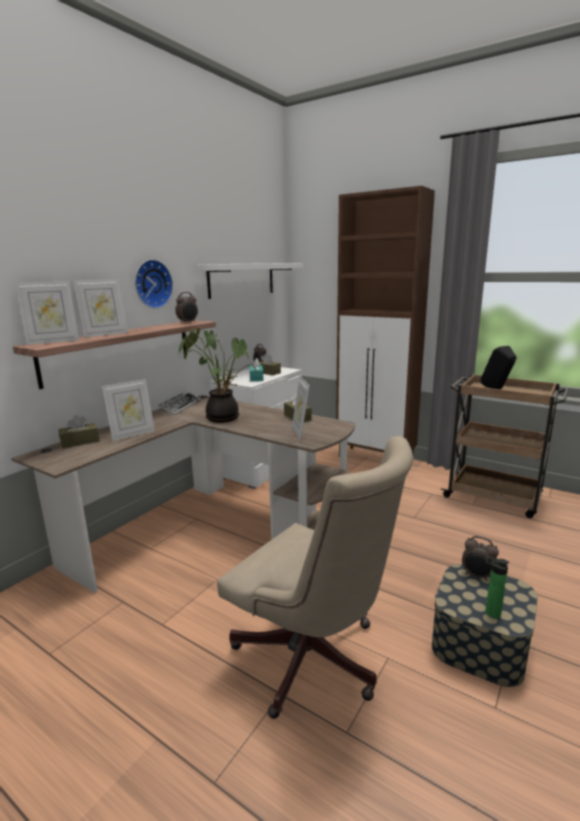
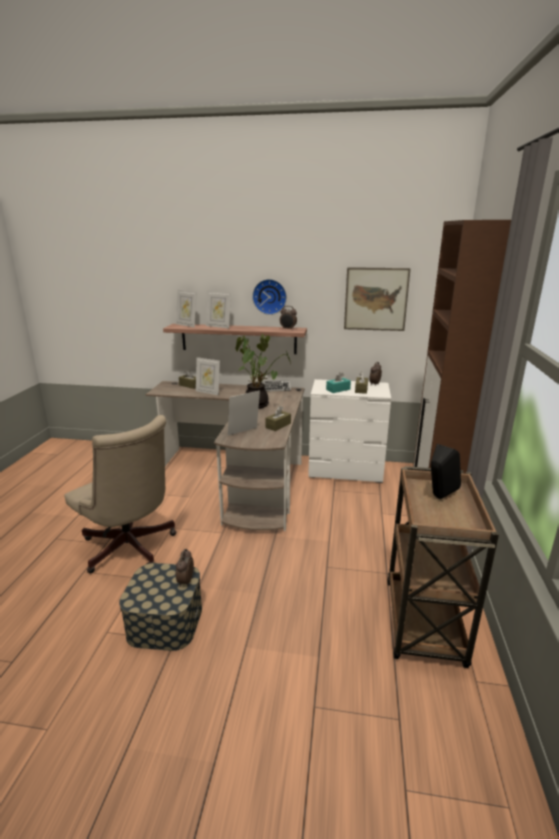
camera: 65 degrees right, 5 degrees up
(242, 279) = (376, 299): white shelf -> picture
(314, 661) = (130, 550): beige office chair -> beige office chair turned 60 degrees counterclockwise
(490, 613) = (141, 589): bottle -> none

